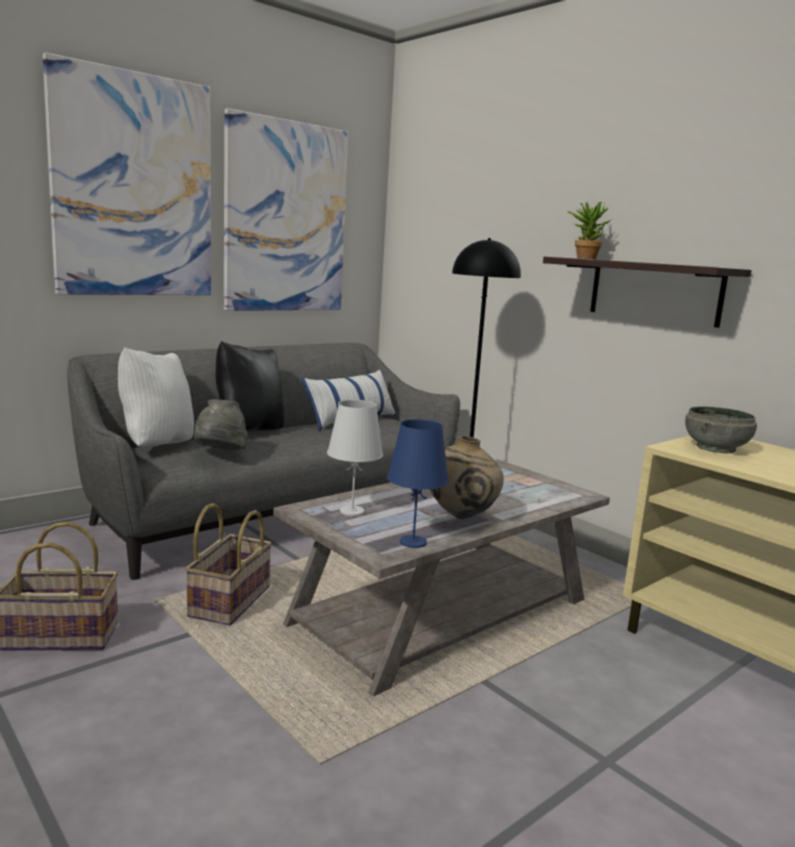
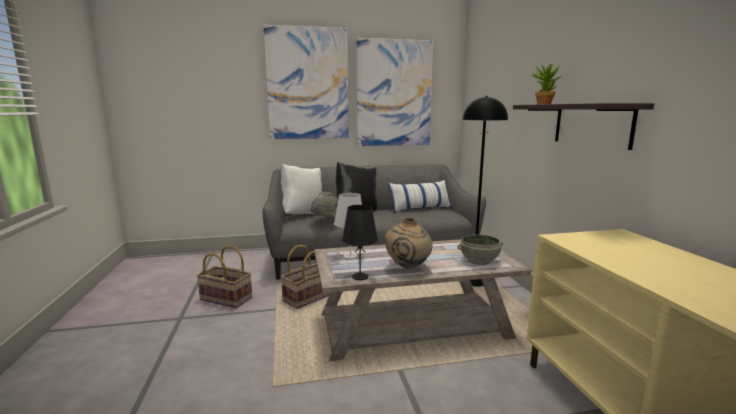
camera: 30 degrees right, 0 degrees up
(413, 542) = (360, 276): blue table lamp -> black table lamp
(716, 448) = (598, 241): grey bowl -> grey bowl (479, 261)

